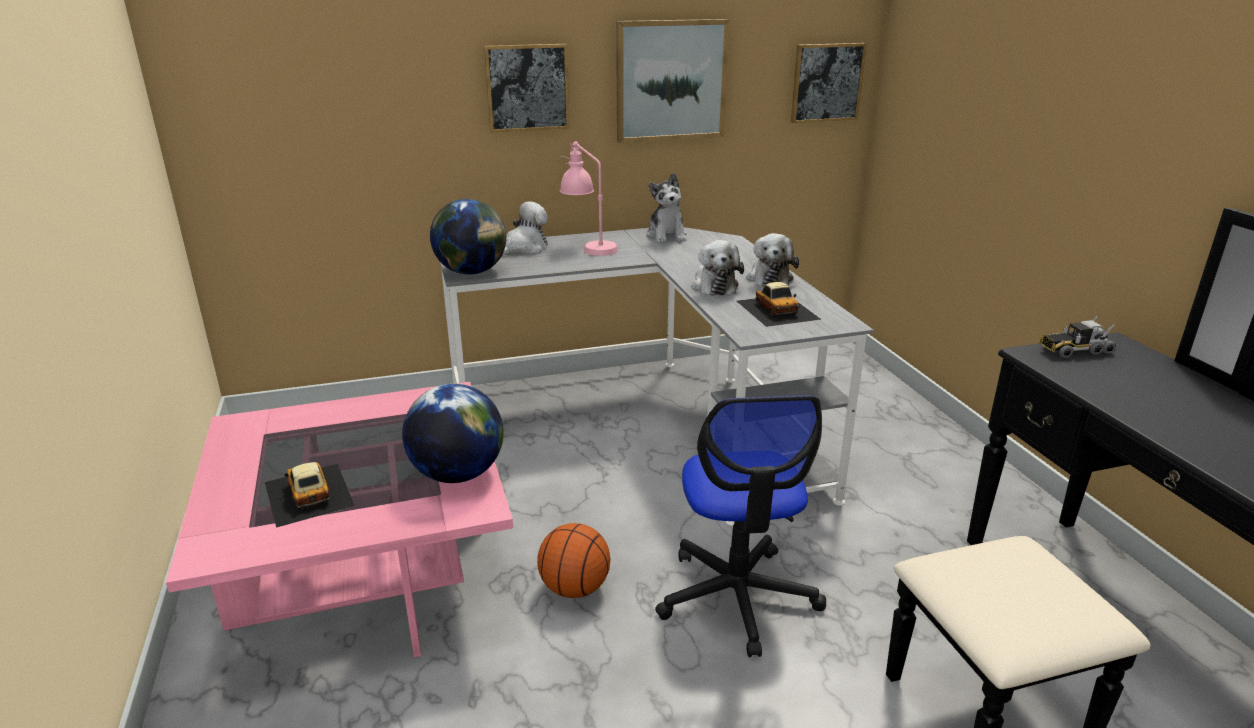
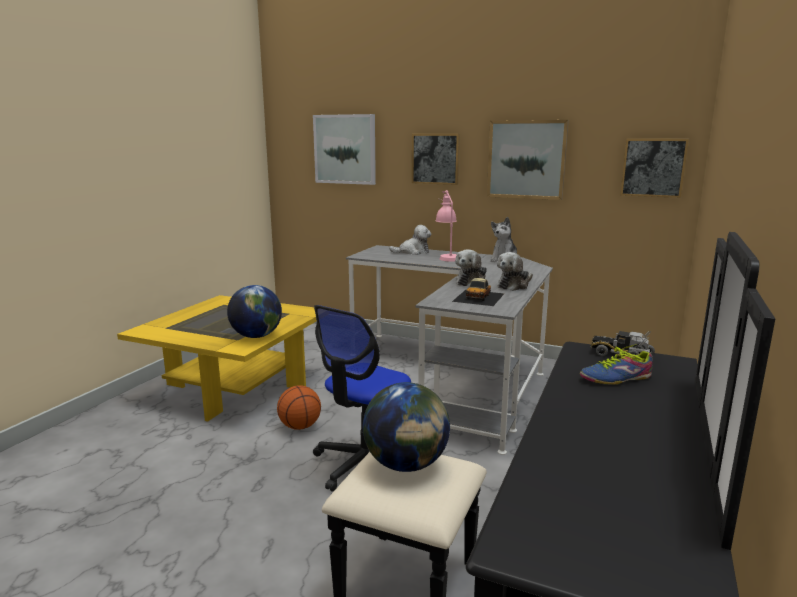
camera: 40 degrees right, 10 degrees down
(308, 494) = (199, 325): toy car -> none
(347, 79) = (345, 149): none -> picture
(366, 573) = (235, 387): pink coffee table -> yellow coffee table
(472, 272) = (366, 255): globe -> globe (406, 464)
(1128, 382) = (614, 377): none -> shoe

